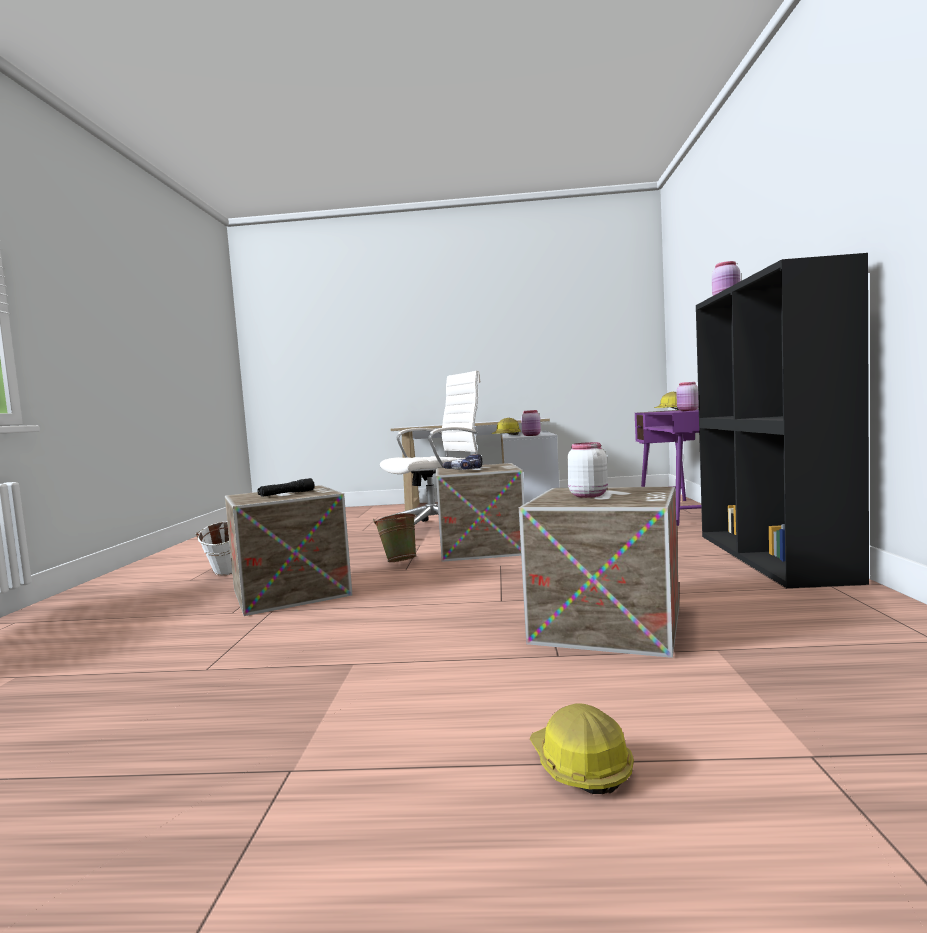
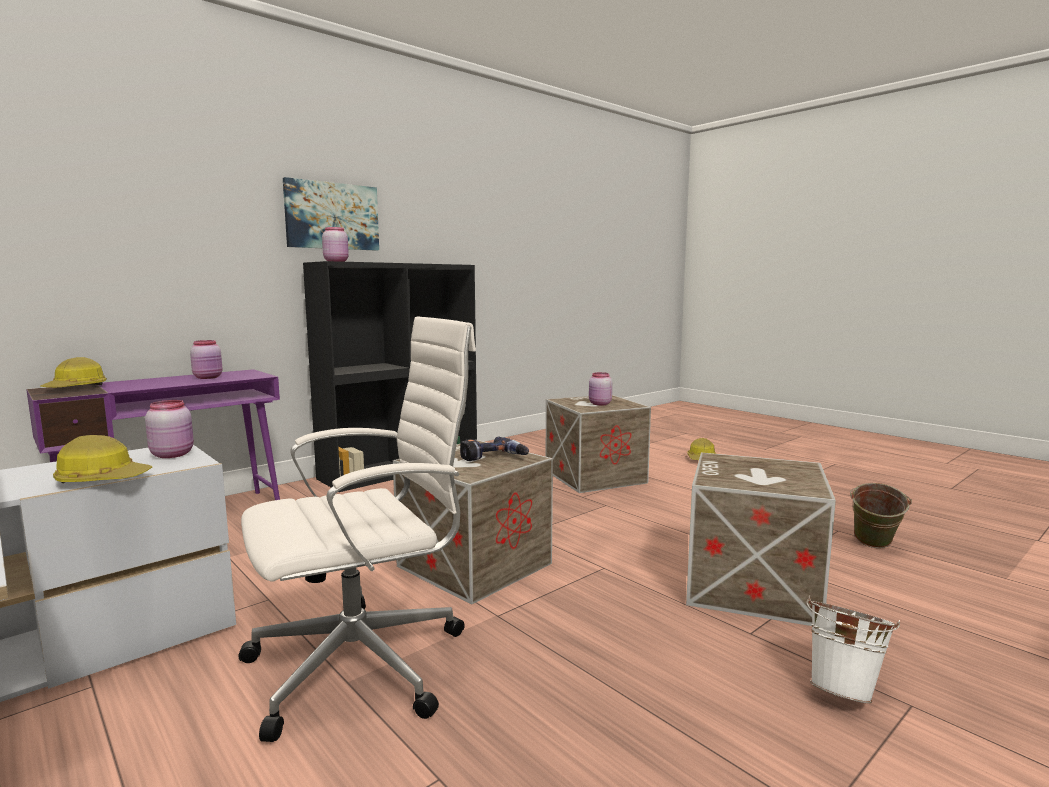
camera: 135 degrees left, 5 degrees up
(287, 494) = (754, 470): black flashlight -> none
(399, 561) = (586, 586): green bucket -> green bucket (873, 547)
(437, 528) = (365, 663): white office chair -> white office chair turned 135 degrees clockwise
(588, 495) = (599, 404): white jar -> pink jar
(781, 236) = (332, 216): none -> picture

